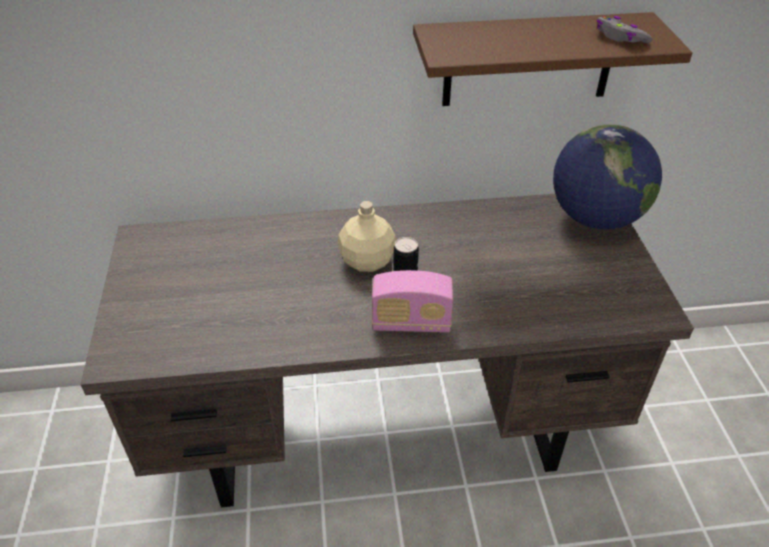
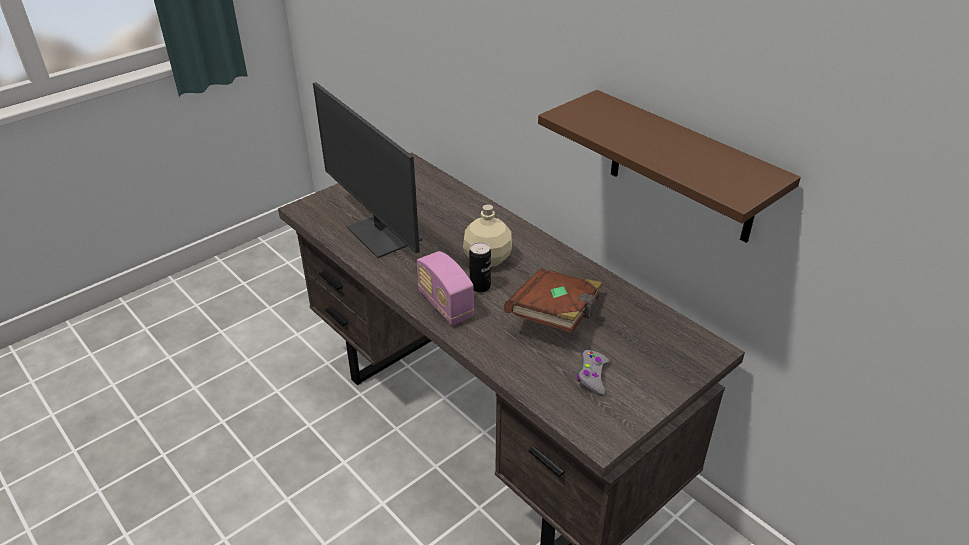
camera: 55 degrees right, 5 degrees down
(245, 316) = (382, 235): none -> monitor
(490, 260) = (556, 316): none -> brown book
(595, 218) = (685, 356): globe -> none
(620, 37) = (713, 173): grey game controller -> grey game controller (592, 376)

